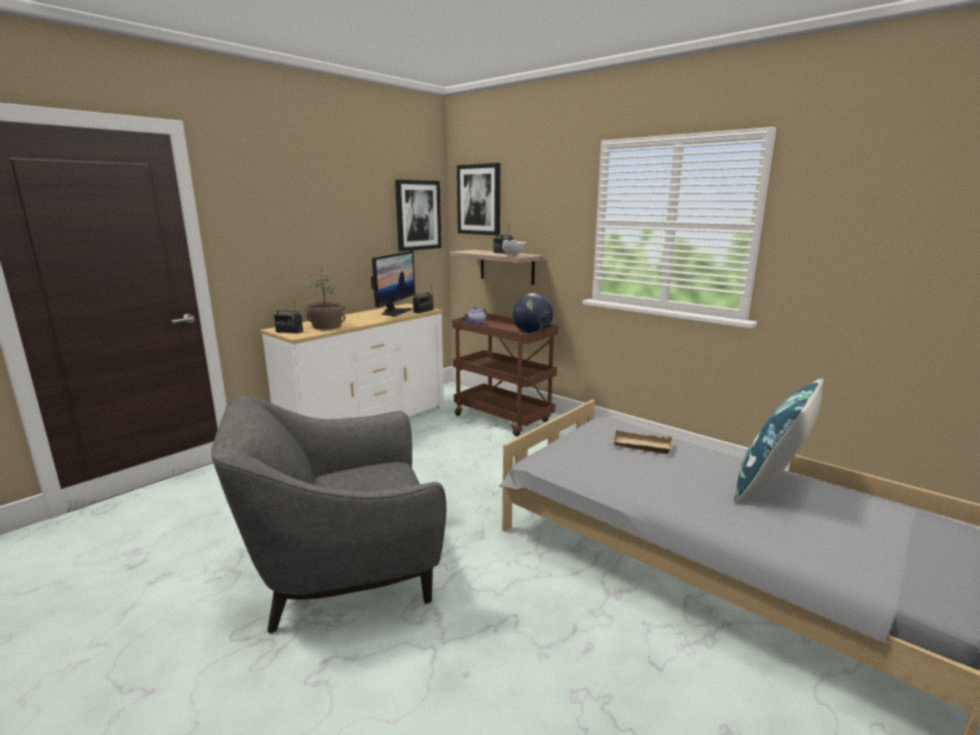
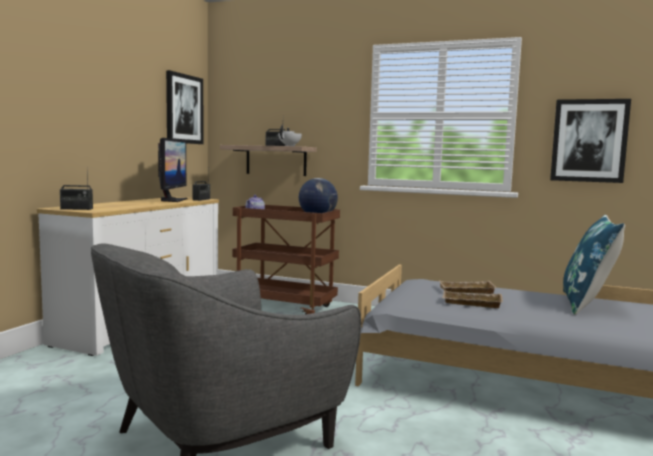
camera: 20 degrees left, 10 degrees down
(327, 326) = (114, 206): potted plant -> none
(479, 199) = (245, 98): picture -> picture (589, 140)
(625, 468) = (471, 304): none -> beige tray

